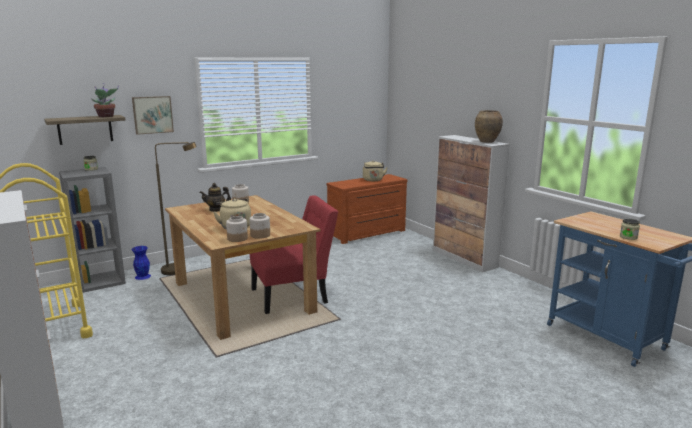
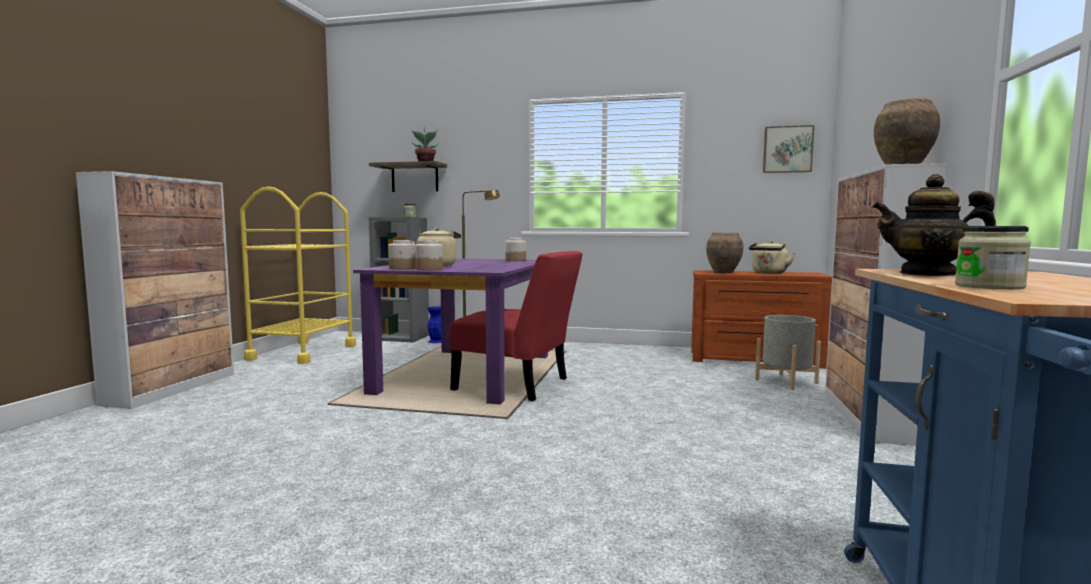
camera: 45 degrees right, 10 degrees down
(152, 114) = (478, 165): picture -> picture (787, 149)
(216, 209) = (473, 260): teapot -> teapot (928, 274)
(243, 297) = (468, 373): brown dining table -> purple dining table
(352, 184) = (723, 272): none -> brown vase
(405, 245) = (786, 381): none -> grey planter

